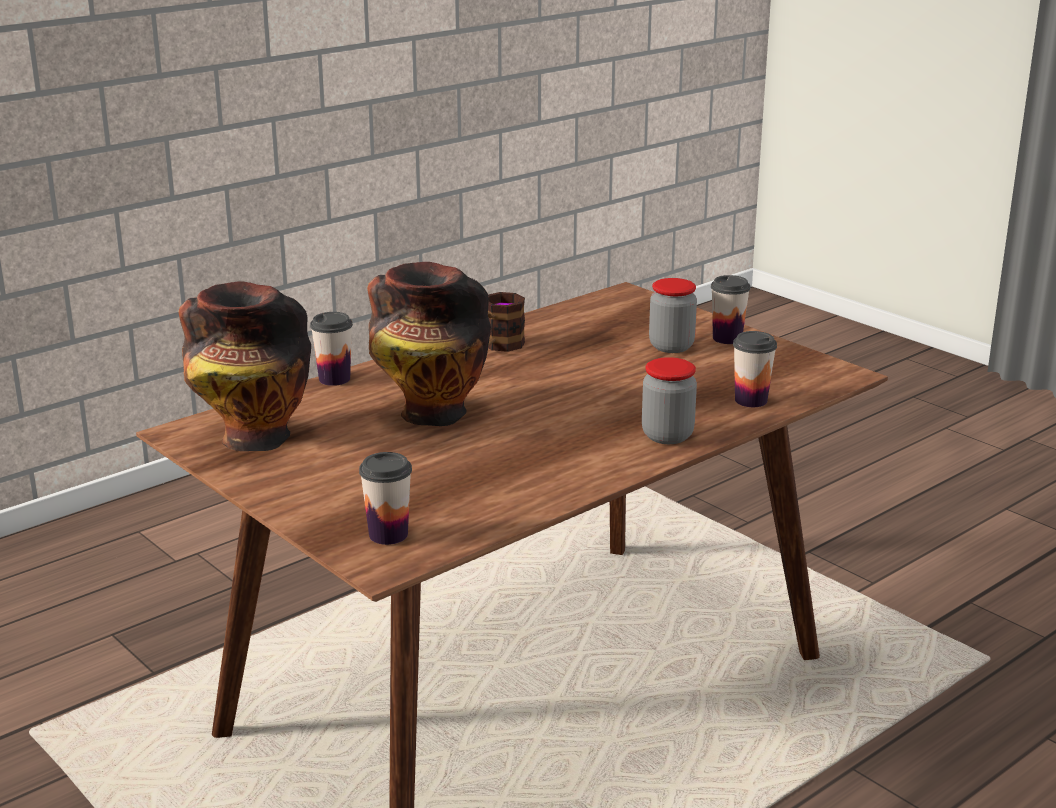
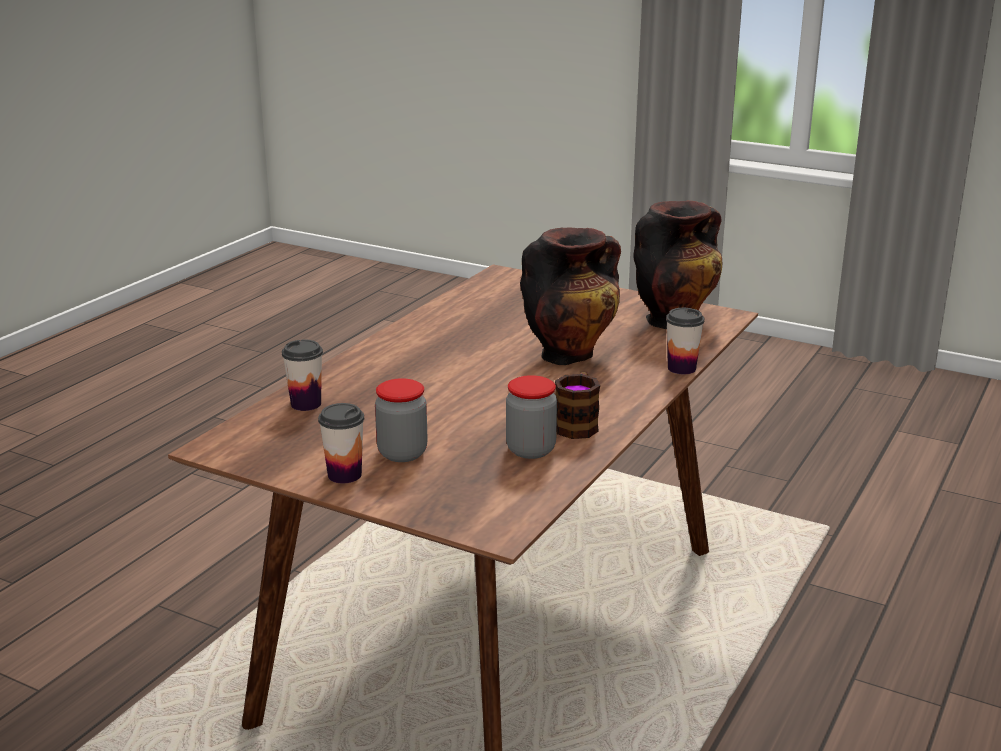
camera: 160 degrees right, 0 degrees up
(388, 535) = (513, 285): cup -> none
(667, 436) = (369, 363): jar -> jar (530, 450)

